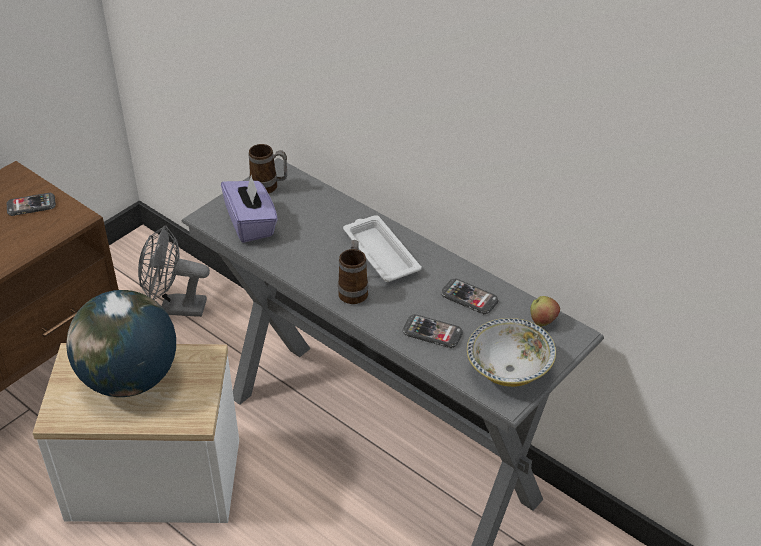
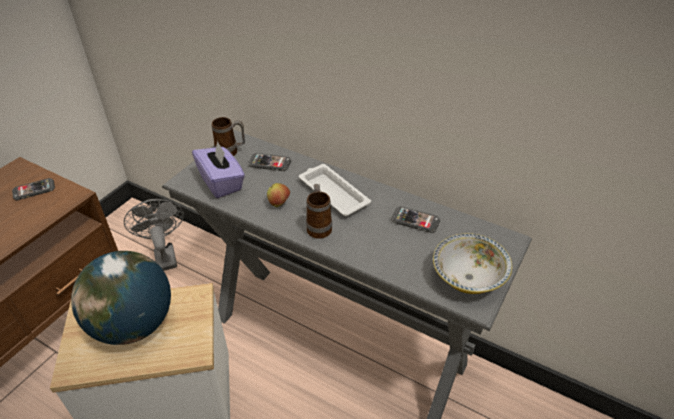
camera: 10 degrees left, 0 degrees up
(175, 308) = (164, 255): grey fan -> grey fan turned 75 degrees clockwise
(432, 332) = (394, 254): phone -> phone (269, 163)
(543, 322) = (480, 233): apple -> apple (279, 203)

